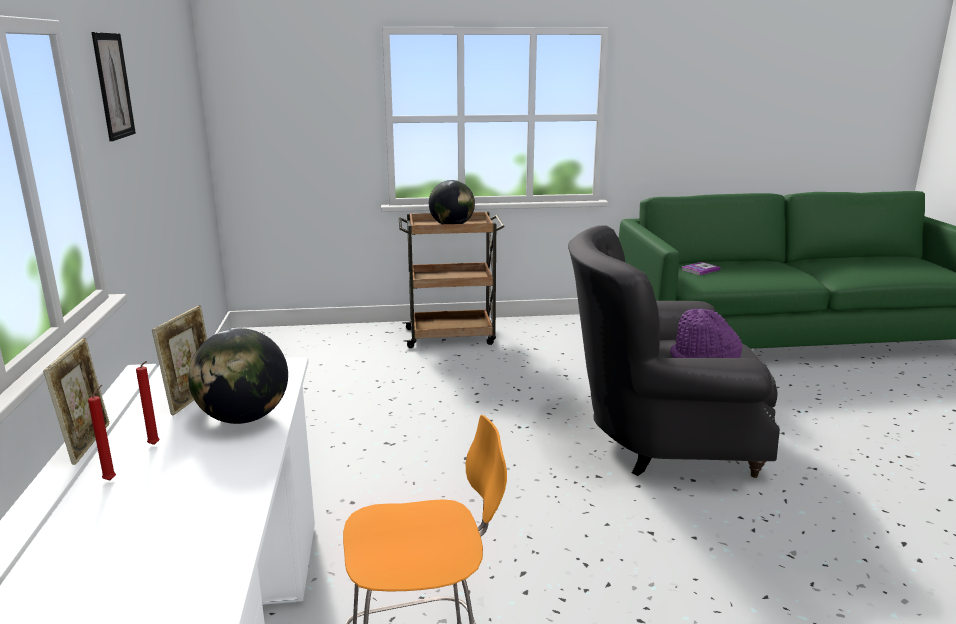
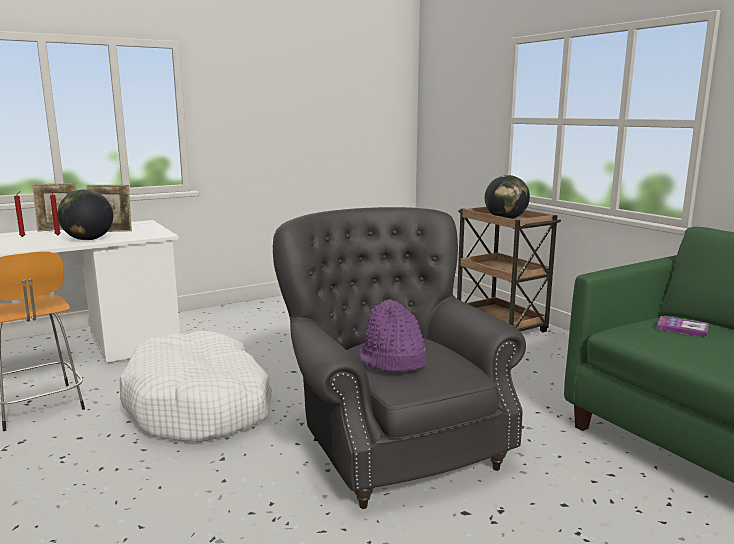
camera: 65 degrees right, 5 degrees down
(113, 86) = (244, 80): picture -> none
(515, 532) = (200, 405): none -> white dog bed

